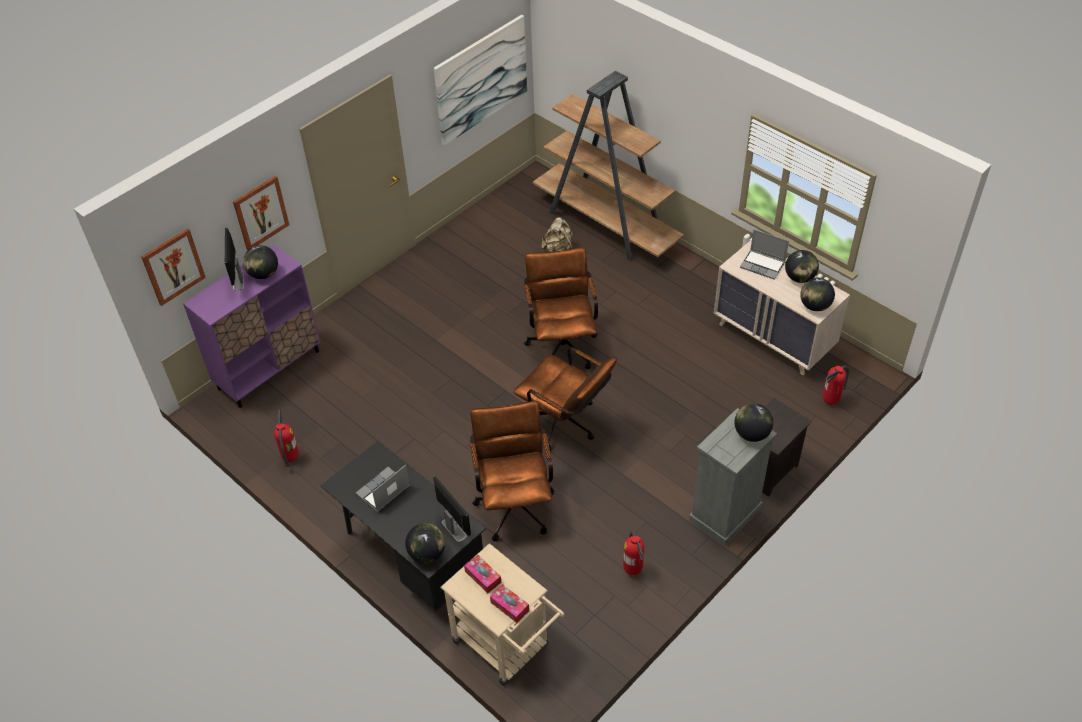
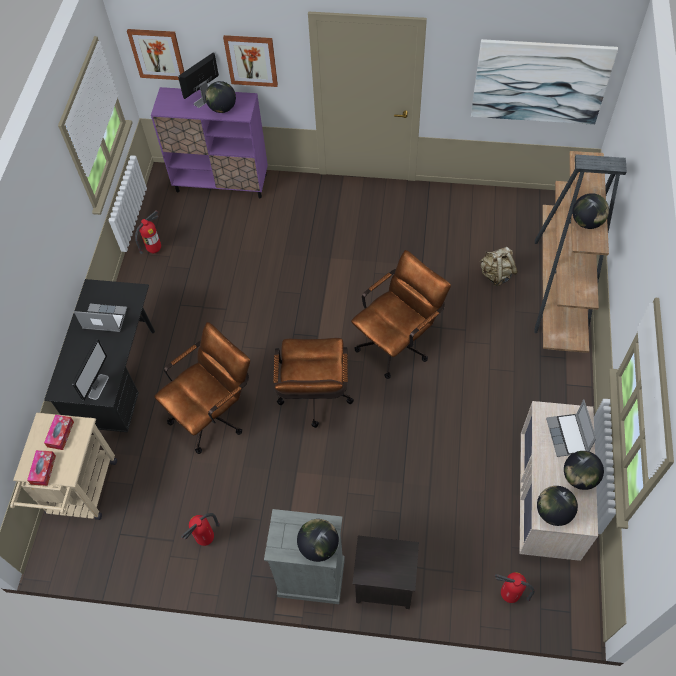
camera: 55 degrees right, 10 degrees up
(427, 553) = (65, 384): globe -> globe (586, 222)

